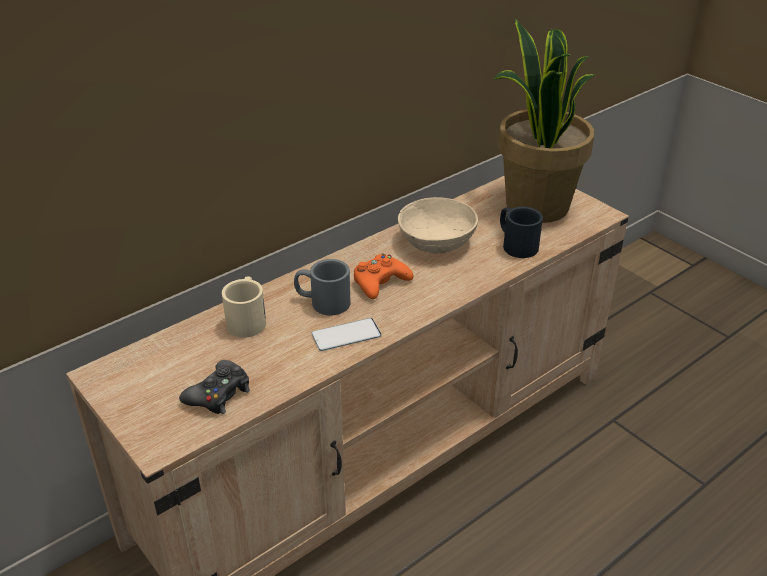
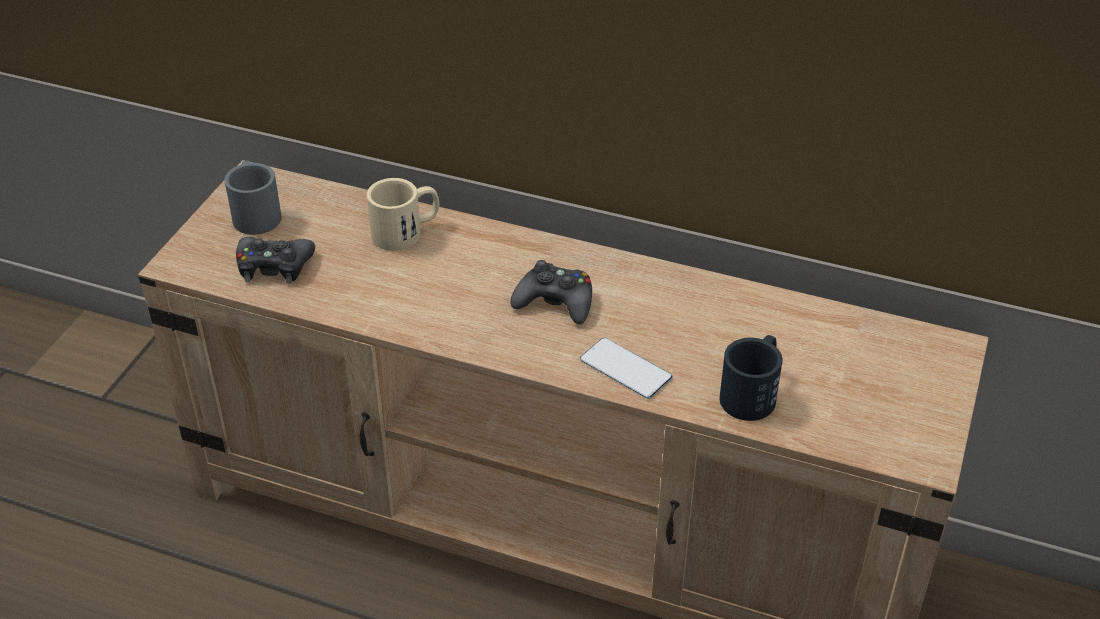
camera: 60 degrees right, 5 degrees up
(322, 302) = (479, 272): grey mug -> grey mug (255, 212)
(346, 335) = (434, 315): phone -> phone (625, 369)
(380, 282) = (555, 302): orange game controller -> black game controller
(438, 242) = (687, 318): beige bowl -> none
(535, 206) = (872, 381): potted plant -> none

